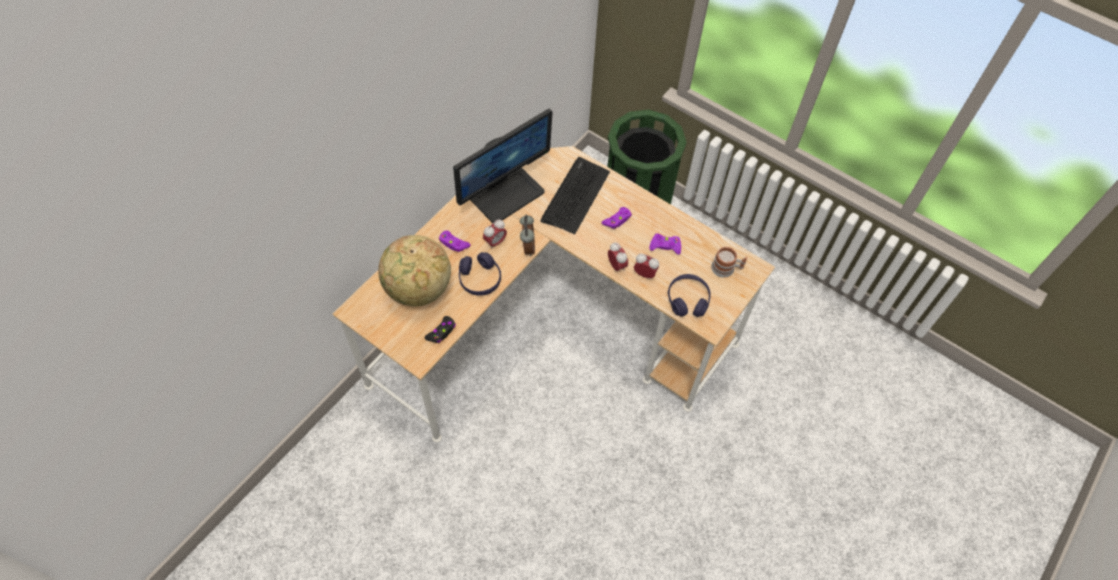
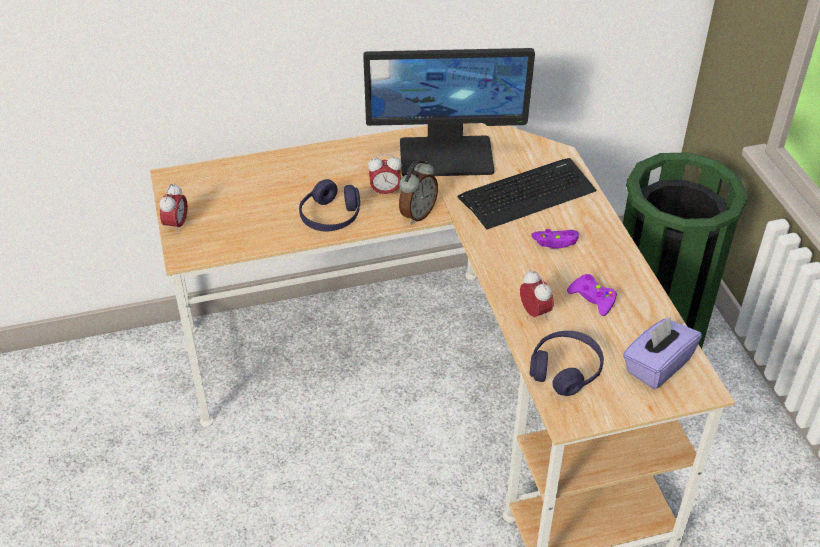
camera: 40 degrees right, 15 degrees down
(418, 289) = (256, 193): globe -> none
(441, 332) = (235, 242): black game controller -> none
(453, 244) = (338, 171): purple game controller -> none
(616, 266) = (506, 286): alarm clock -> alarm clock (176, 225)
(726, 268) = (656, 366): mug -> purple tissue box

